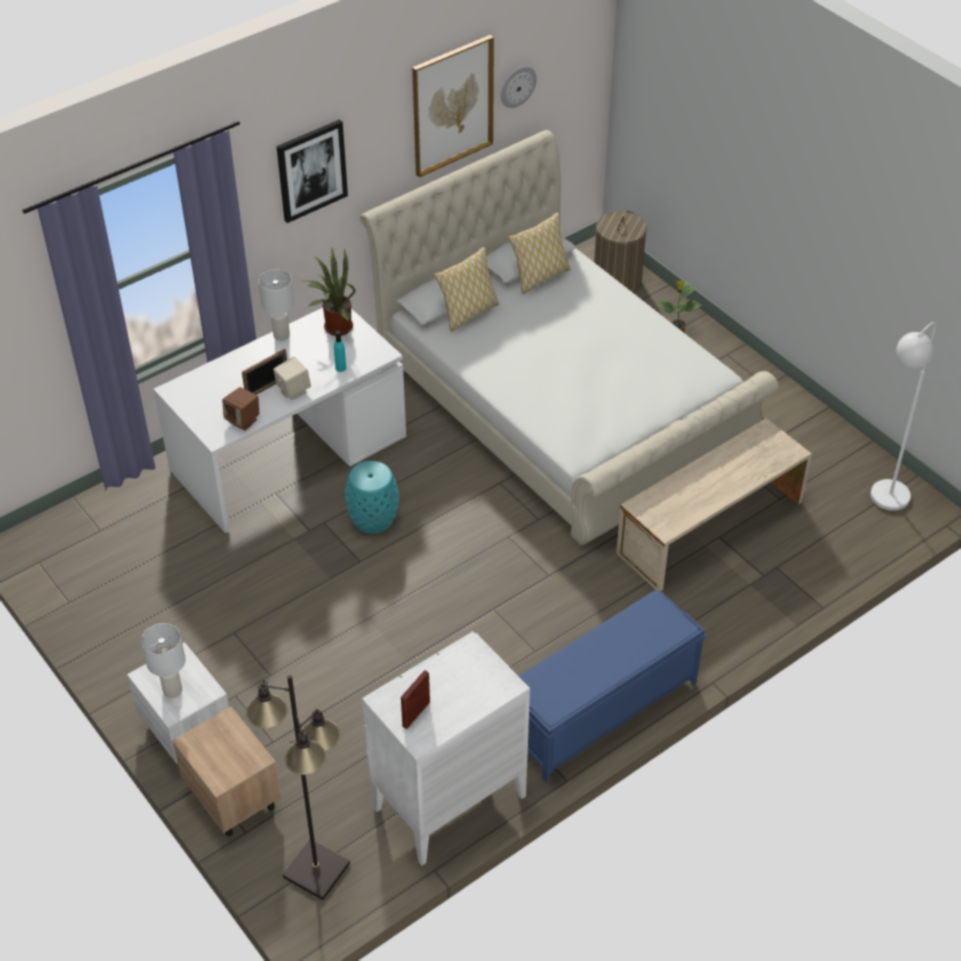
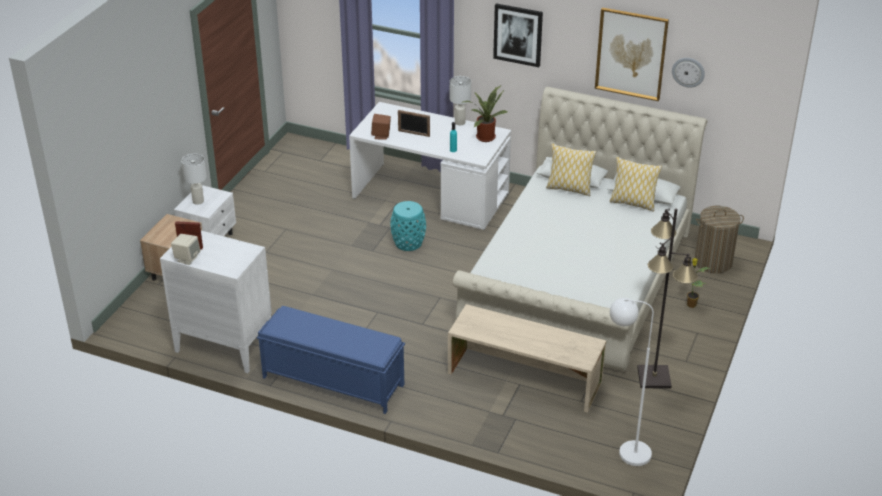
camera: 60 degrees right, 10 degrees down
(293, 391) = (419, 142): beige speaker -> beige speaker (187, 258)
(316, 869) = (149, 316): black floor lamp -> black floor lamp (654, 377)

